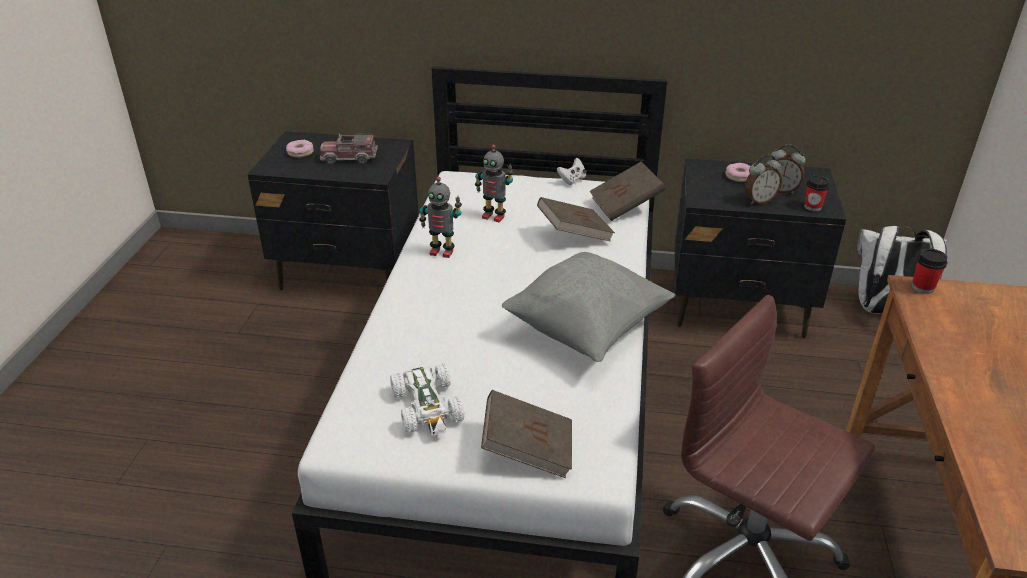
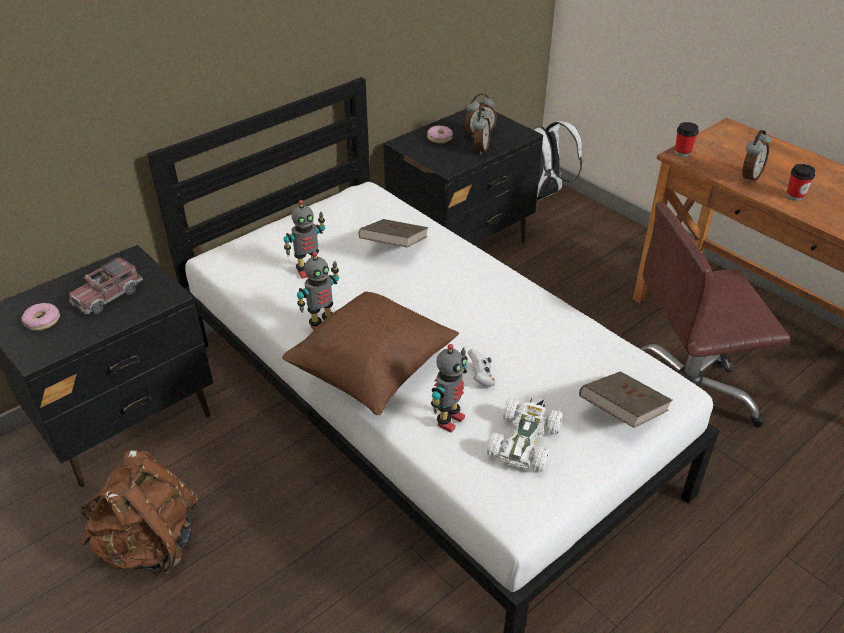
camera: 50 degrees left, 5 degrees up
(261, 344) = (150, 545): none -> brown backpack
(407, 358) = (449, 420): none -> toy robot
(418, 298) = (372, 373): none -> brown pillow
(428, 407) = (524, 440): white toy car -> white toy car turned 90 degrees counterclockwise
(572, 180) = (315, 206): white game controller -> white game controller (481, 378)
(586, 330) = (517, 310): grey pillow -> none
(625, 206) = (390, 204): brown book -> none
(812, 207) = (514, 136): cup -> cup (795, 196)
(959, 346) = (749, 177): none -> alarm clock

